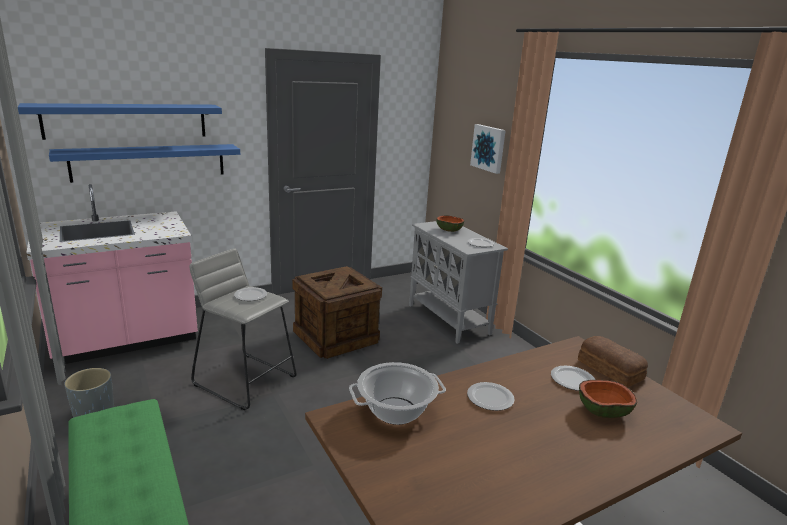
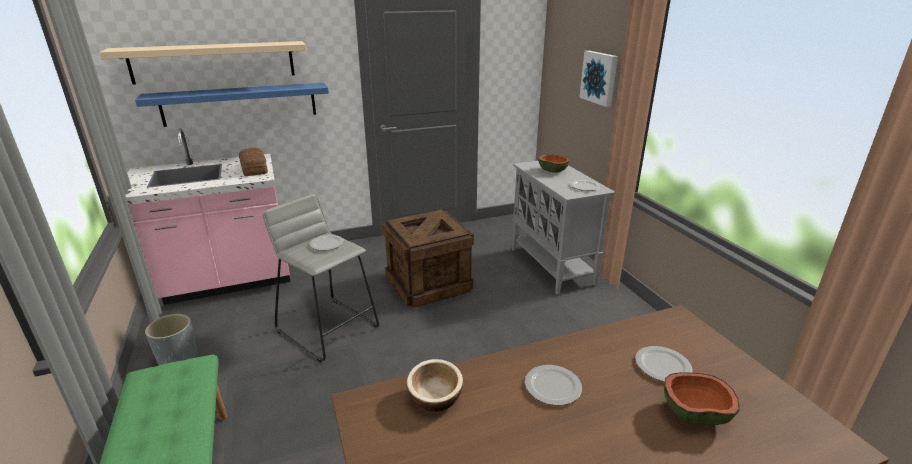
camera: 10 degrees right, 5 degrees up
(127, 121) = (214, 62): blue shelf -> beige shelf
(396, 411) = (435, 398): cooking pot -> bowl
(609, 369) = (714, 352): bread -> bread (255, 169)

